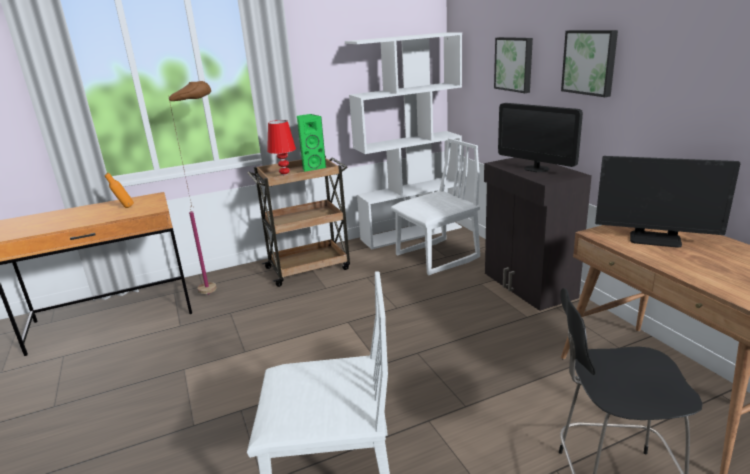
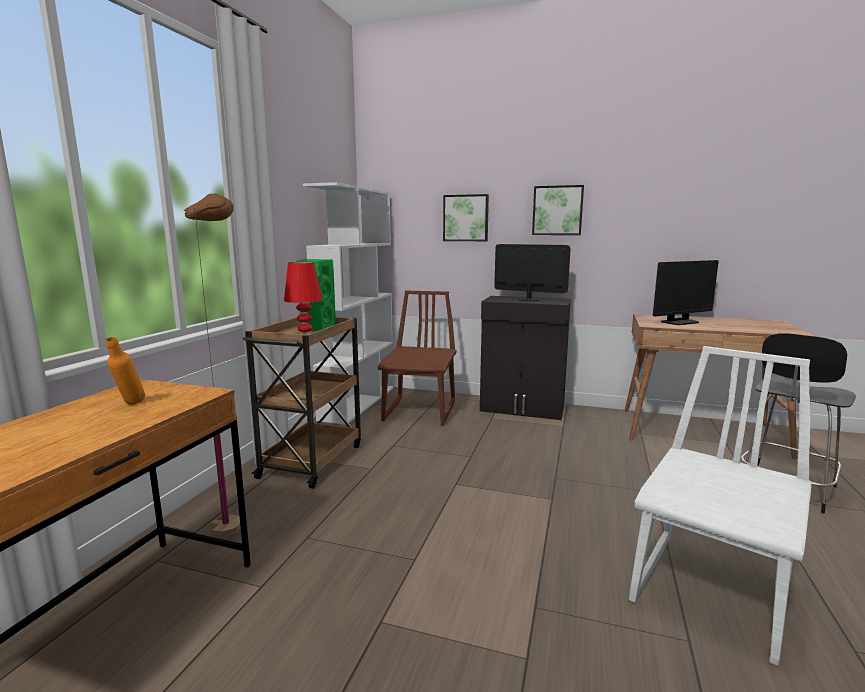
camera: 50 degrees left, 10 degrees down
(437, 257) = (420, 412): white chair -> brown chair
(536, 169) = (528, 299): monitor -> monitor turned 150 degrees counterclockwise

